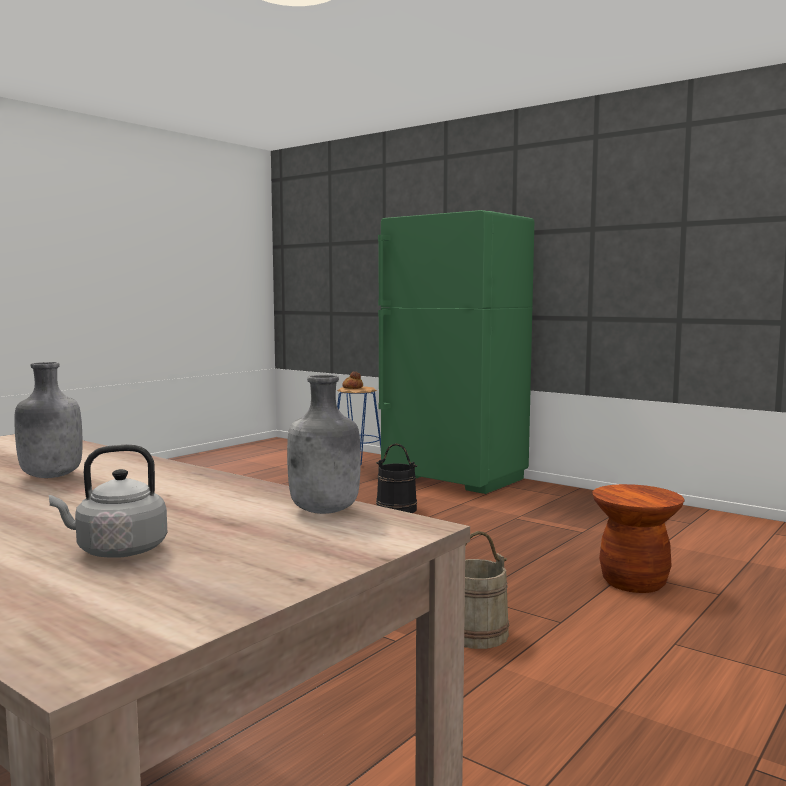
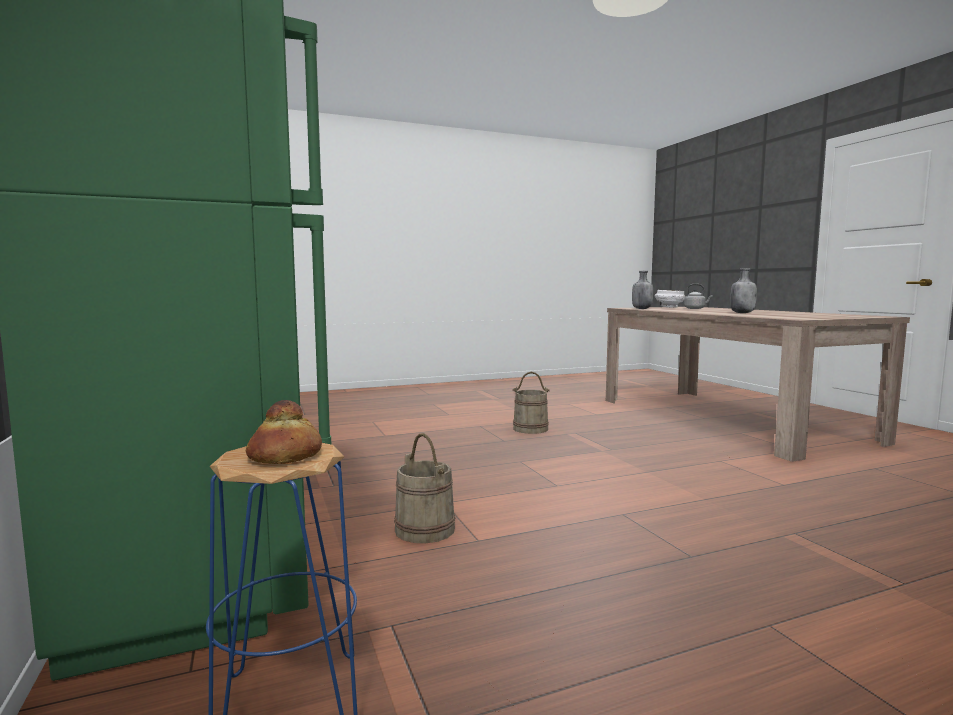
camera: 150 degrees left, 0 degrees up
(224, 591) = (669, 307): none -> white bowl
(396, 509) = (424, 529): black bucket -> beige bucket
(633, 582) = (396, 431): brown stool -> none

